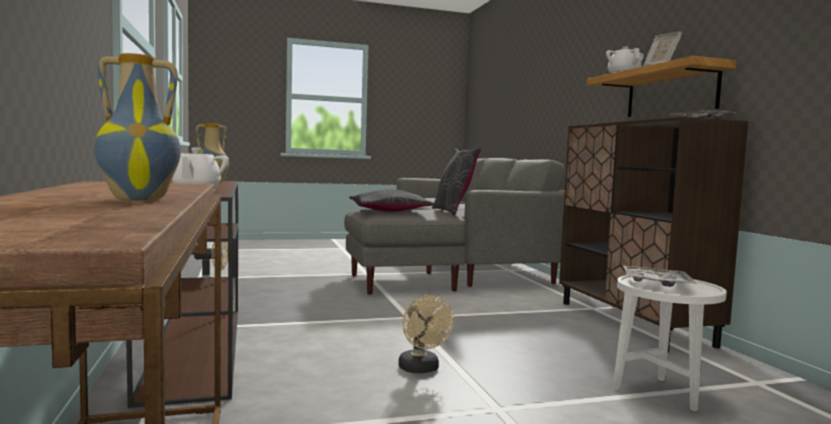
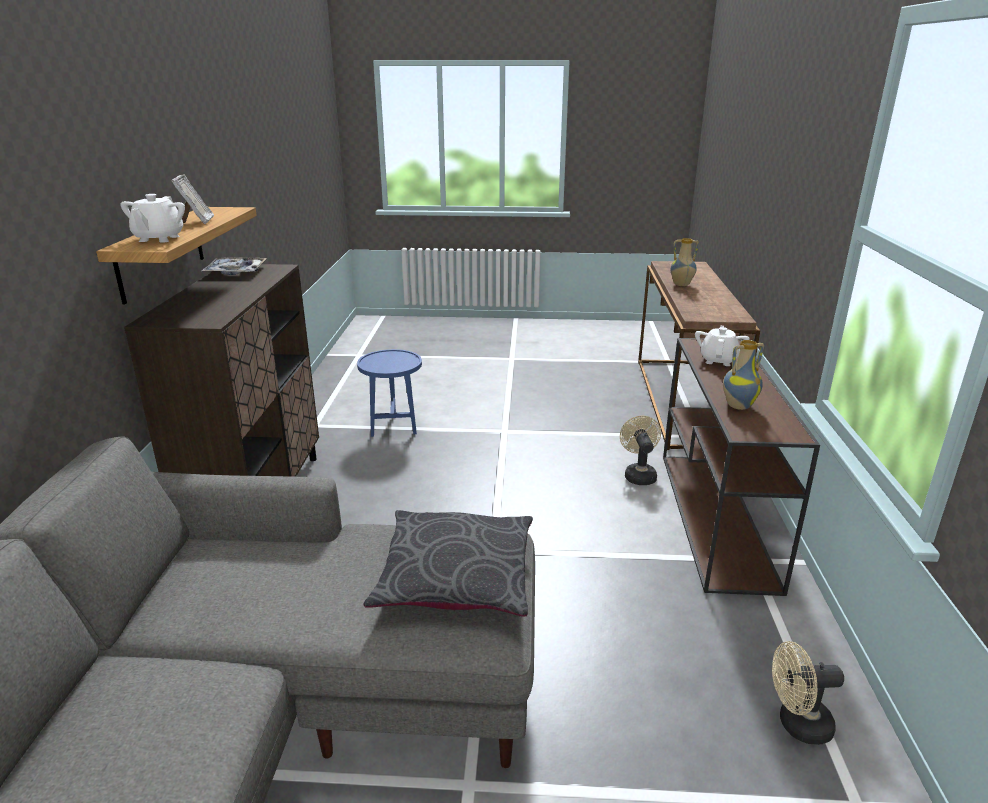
camera: 160 degrees left, 20 degrees up
(421, 369) = (529, 466): beige fan -> beige fan (638, 474)
(453, 212) = (315, 569): grey pillow -> none
(656, 283) = (397, 361): tray -> none
(661, 394) = (394, 426): white side table -> blue side table

